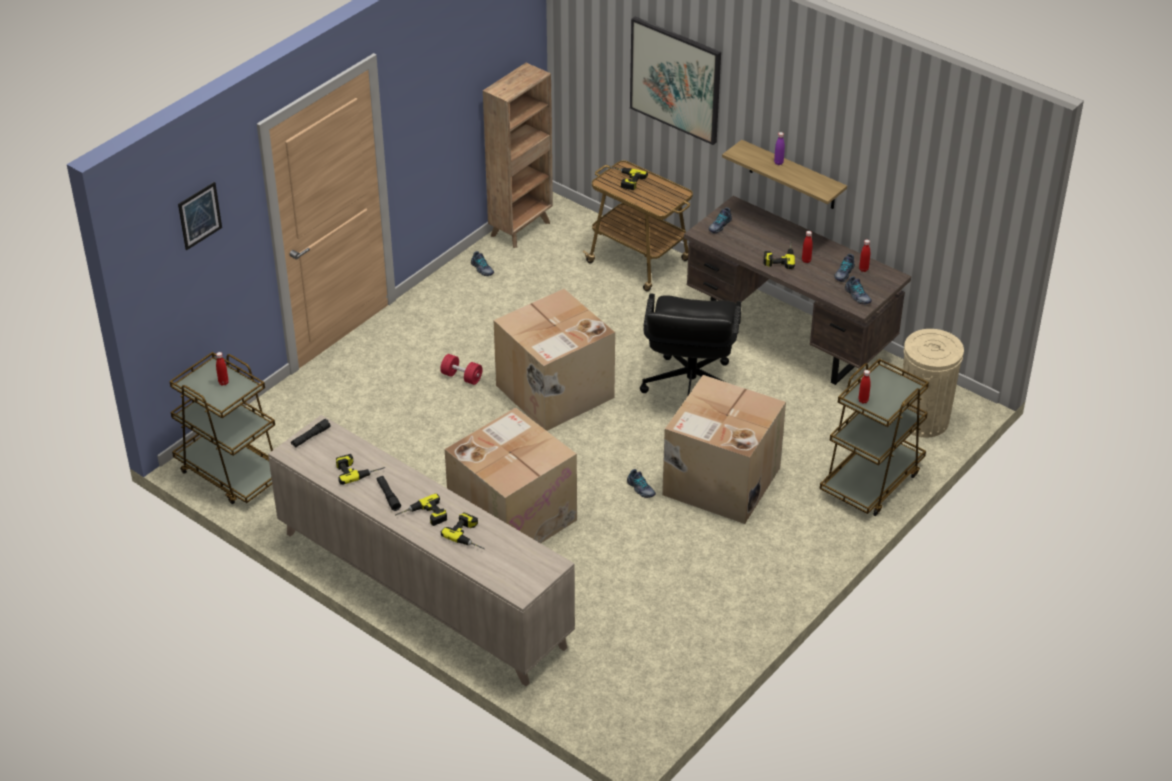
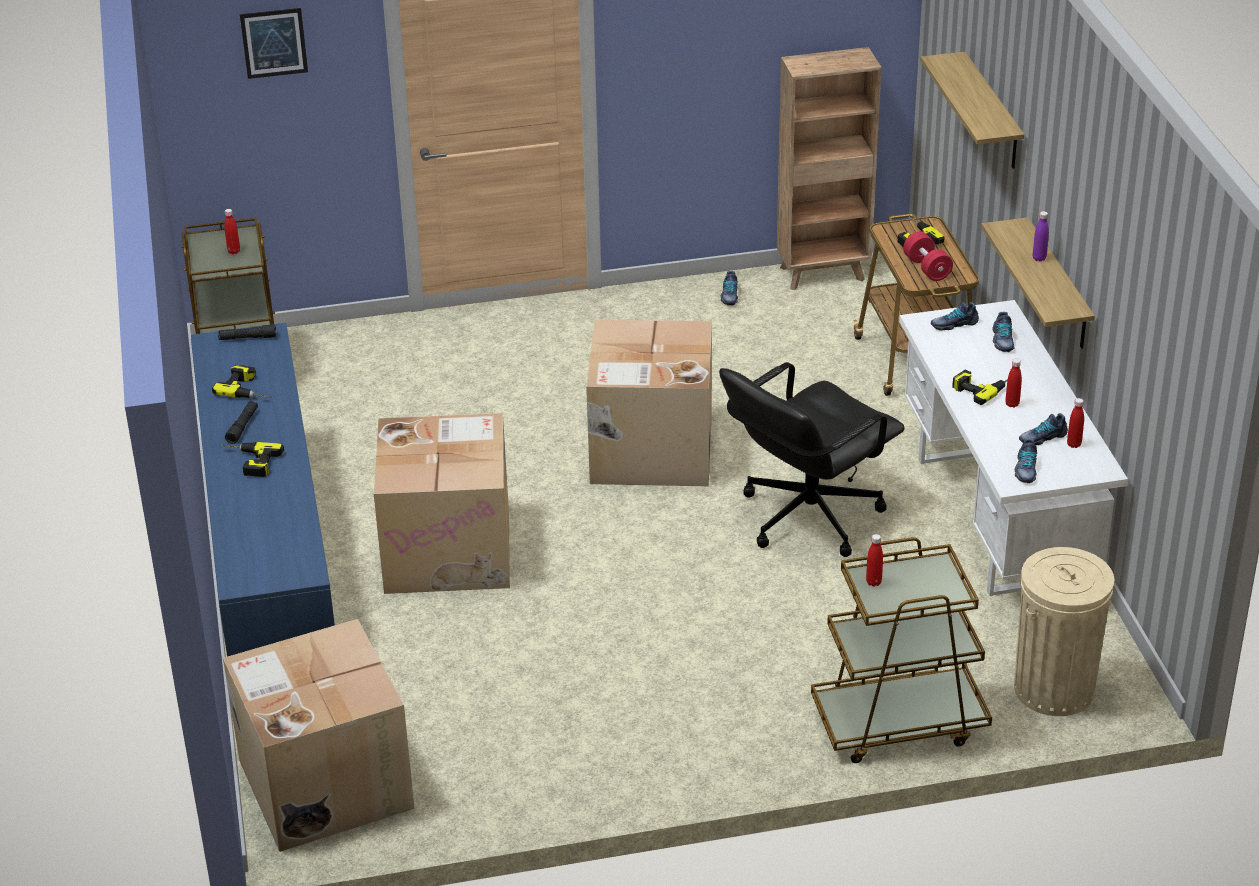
camera: 40 degrees right, 5 degrees down
(423, 590) = (271, 574): beige cabinet -> blue cabinet
(461, 377) = (573, 390): red dumbbell -> red dumbbell (927, 268)
(470, 535) = (266, 503): power drill -> none
(640, 489) = (617, 592): shoe -> shoe (1002, 340)
(676, 79) = (992, 112): picture -> shelf
(719, 481) = (715, 630): cardboard box -> cardboard box (322, 783)
(790, 337) = (998, 519): brown desk -> white desk

